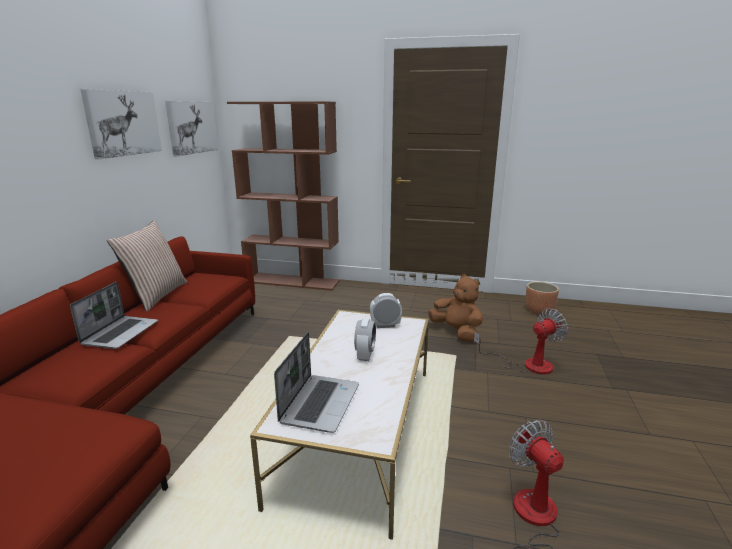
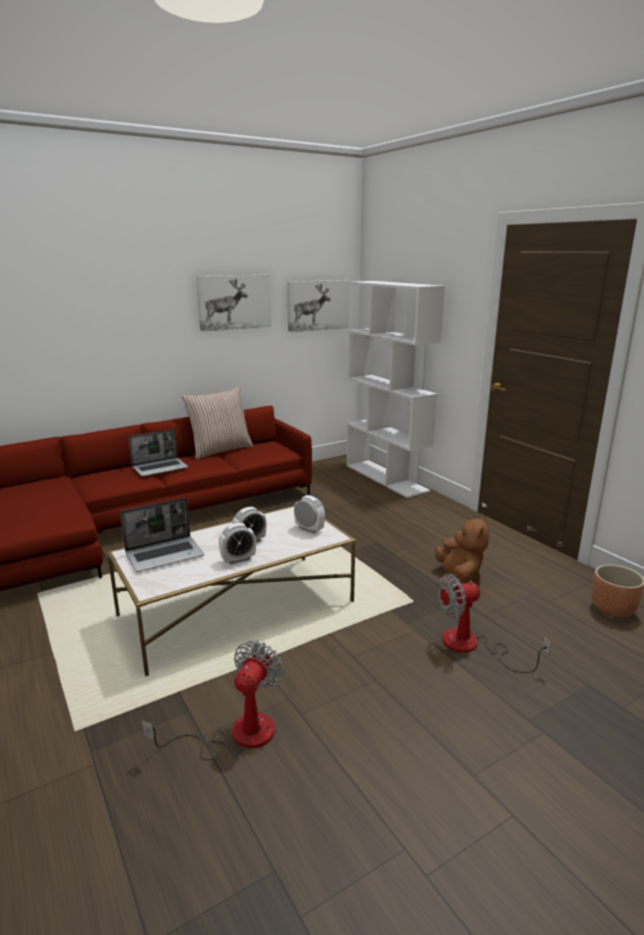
camera: 45 degrees right, 0 degrees up
(293, 281) = (386, 478): brown bookcase -> white bookcase
(388, 372) = (238, 559): none -> alarm clock
(527, 364) = (472, 646): fan -> fan turned 150 degrees clockwise

